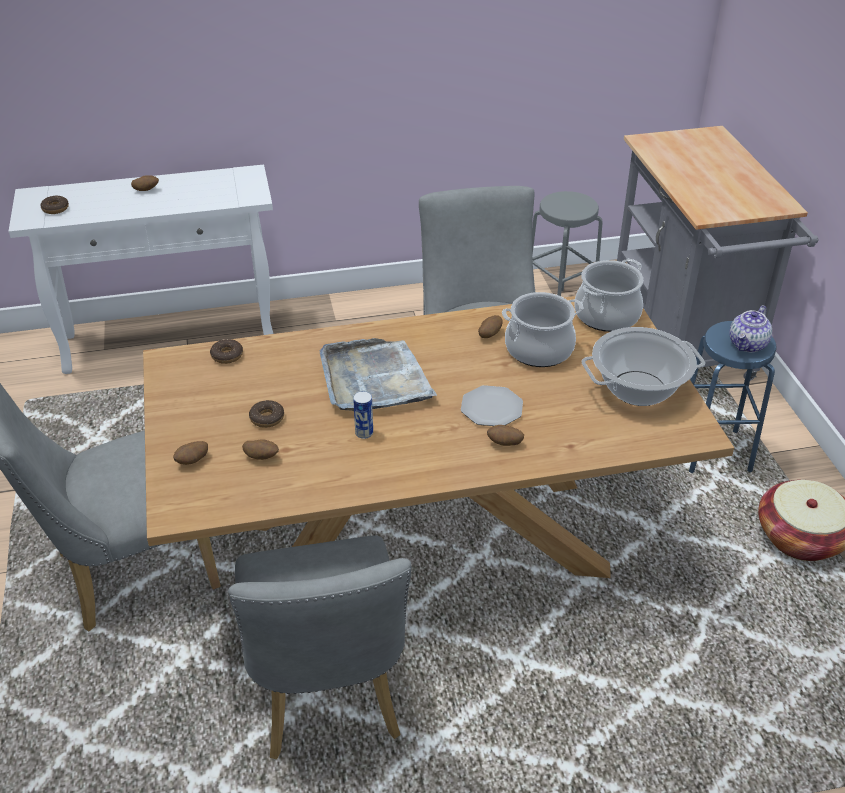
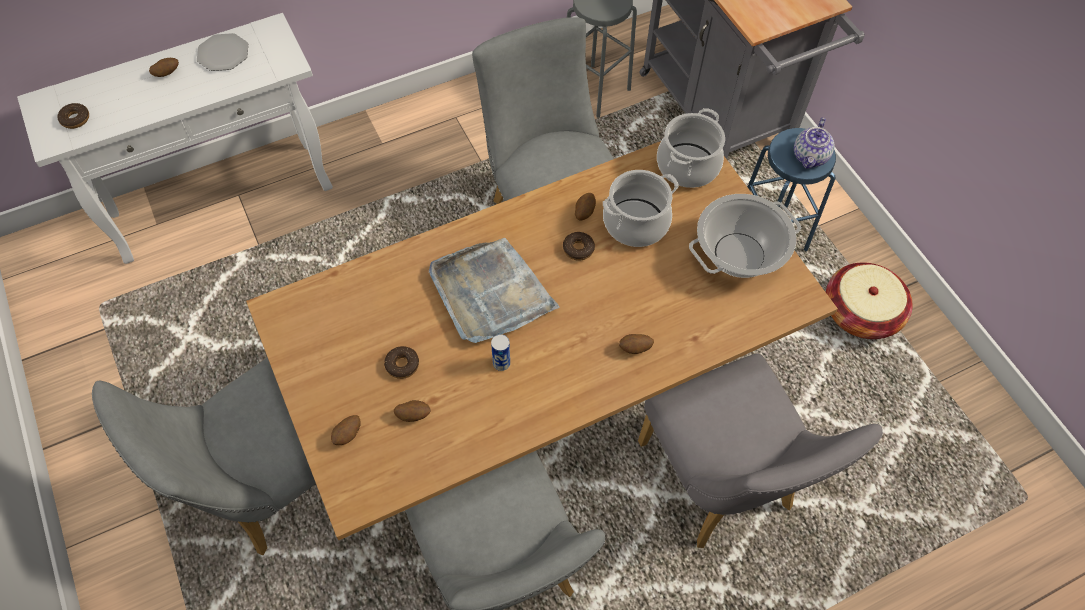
camera: 15 degrees left, 20 degrees up
(227, 355) = (335, 291): donut -> donut (578, 249)
(492, 408) = (612, 306): plate -> plate (224, 53)
(599, 667) = (721, 484): none -> grey chair

